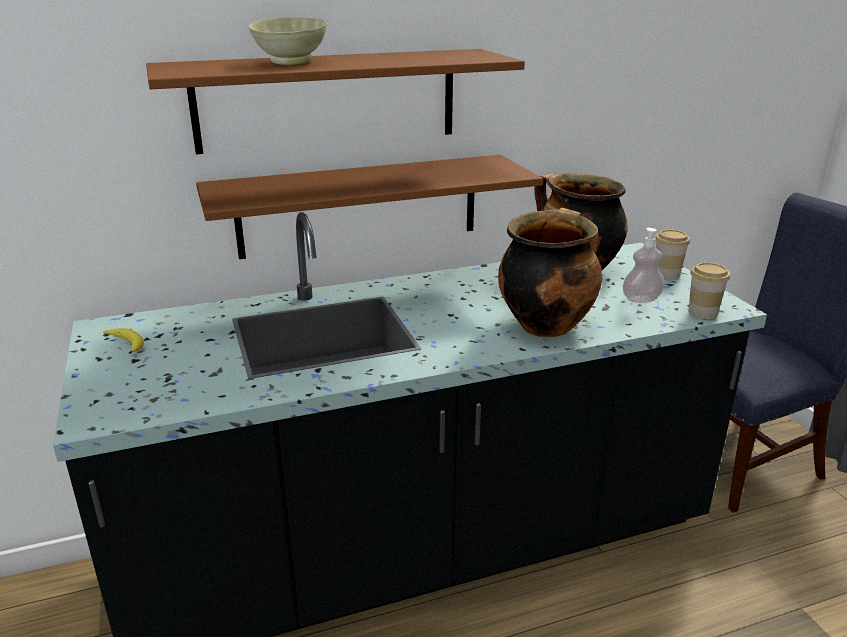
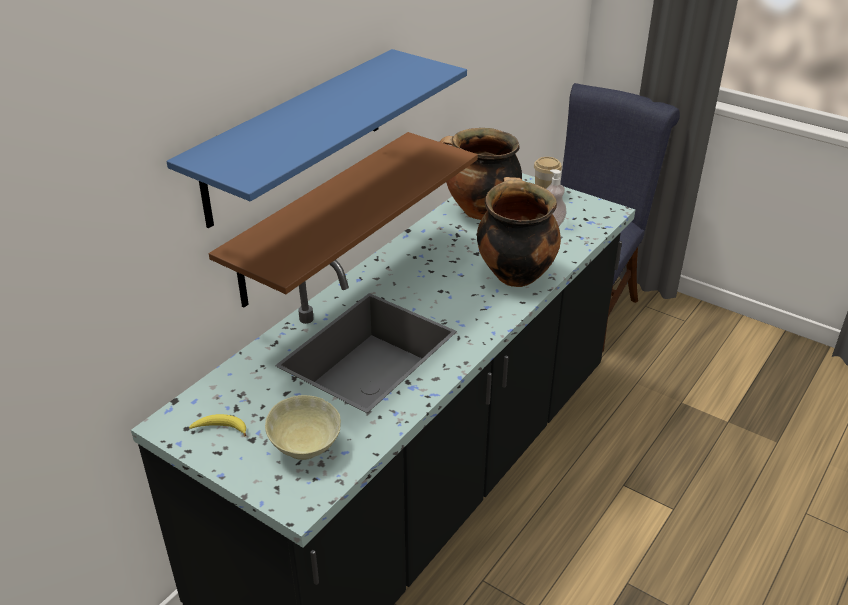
camera: 35 degrees left, 10 degrees up
(289, 62) = (299, 124): beige bowl -> beige bowl (304, 448)
(327, 100) = (295, 136): brown shelf -> blue shelf
(702, 313) = (599, 223): cup -> none

